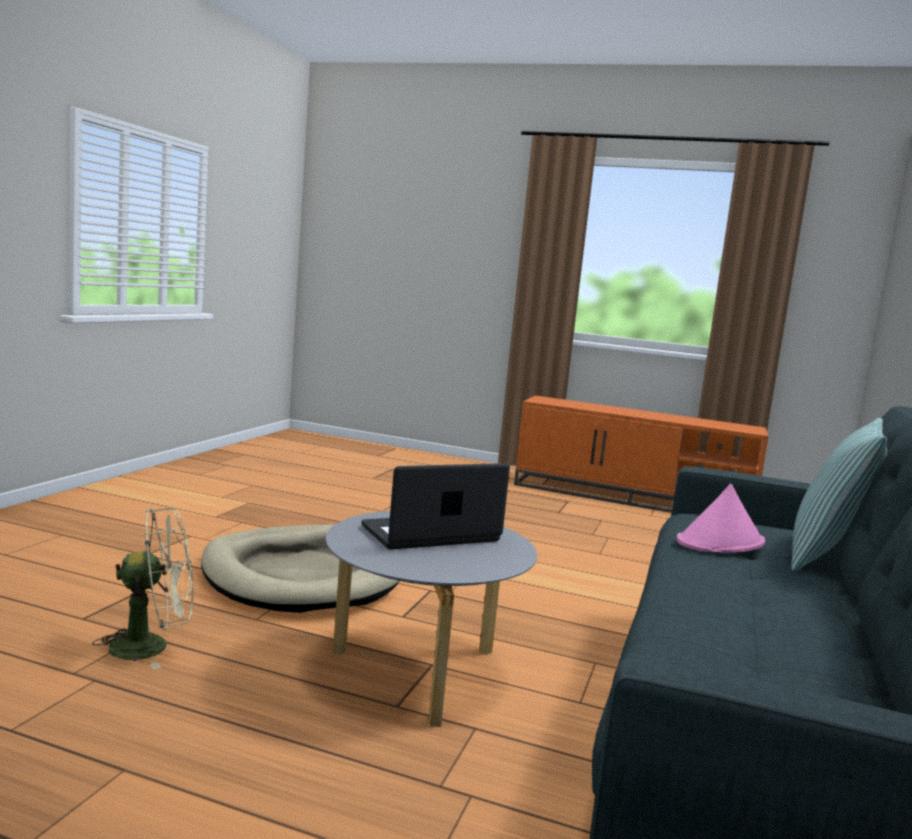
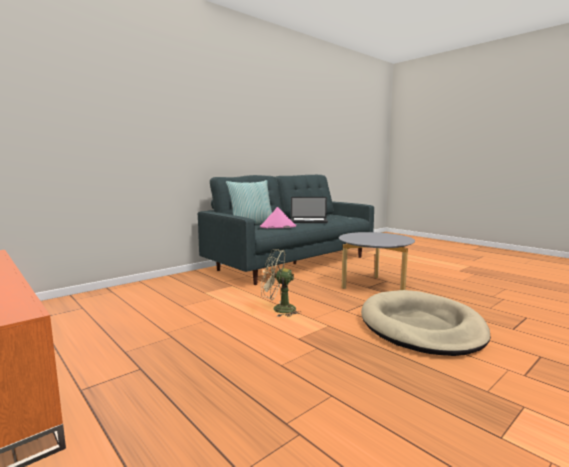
camera: 150 degrees left, 0 degrees up
(152, 646) = (481, 303): beige fan -> beige fan (278, 309)
(430, 534) = (374, 239): laptop -> laptop (308, 221)

